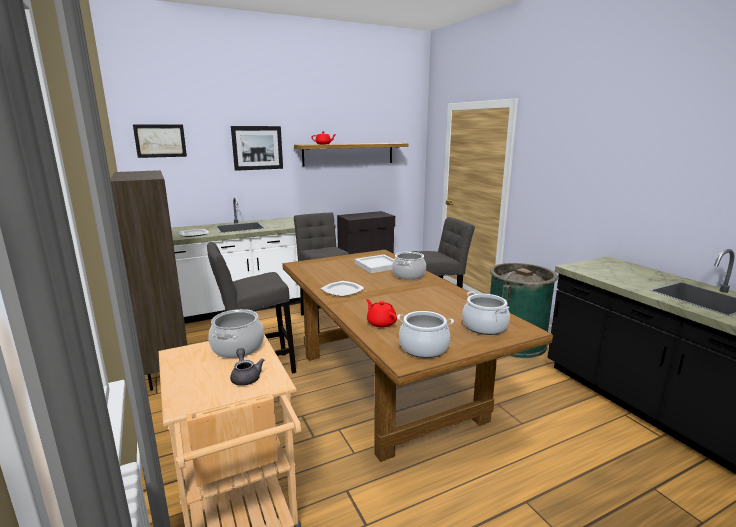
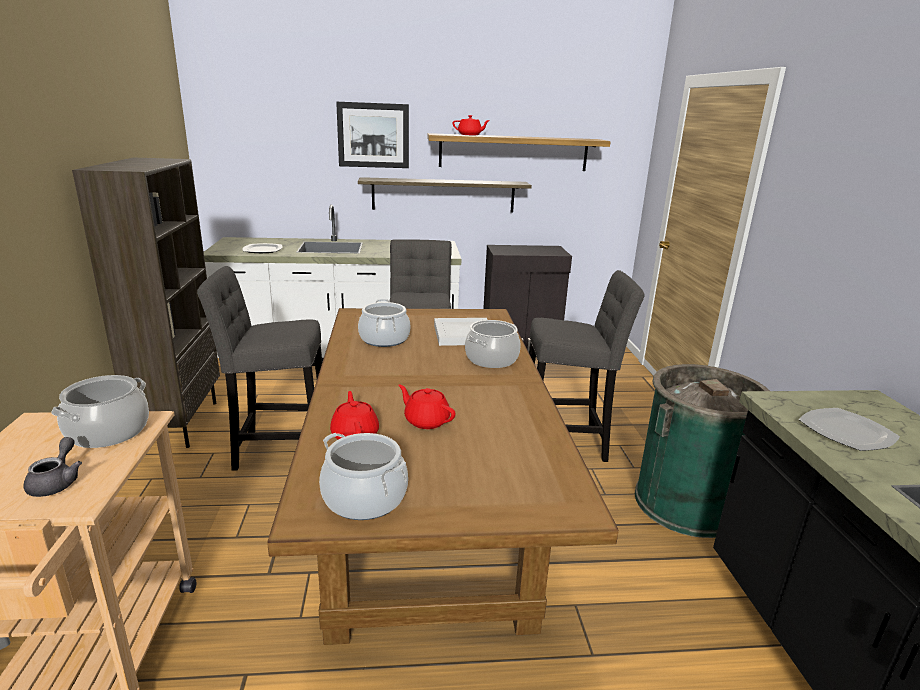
camera: 20 degrees right, 5 degrees up
(160, 141) = (242, 118): picture -> none
(307, 185) = (443, 195): none -> shelf
(343, 290) = (366, 367): plate -> plate (847, 432)
(410, 309) = (426, 421): none -> red teapot
(484, 327) = (508, 482): cooking pot -> cooking pot (384, 339)

